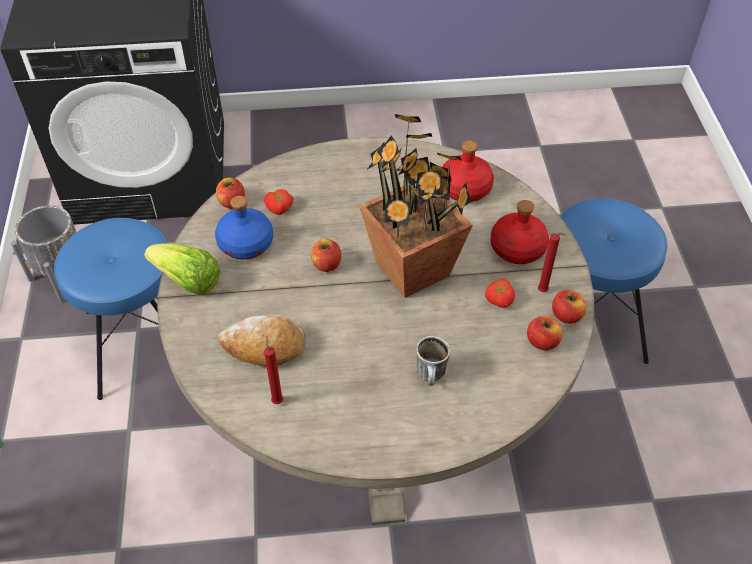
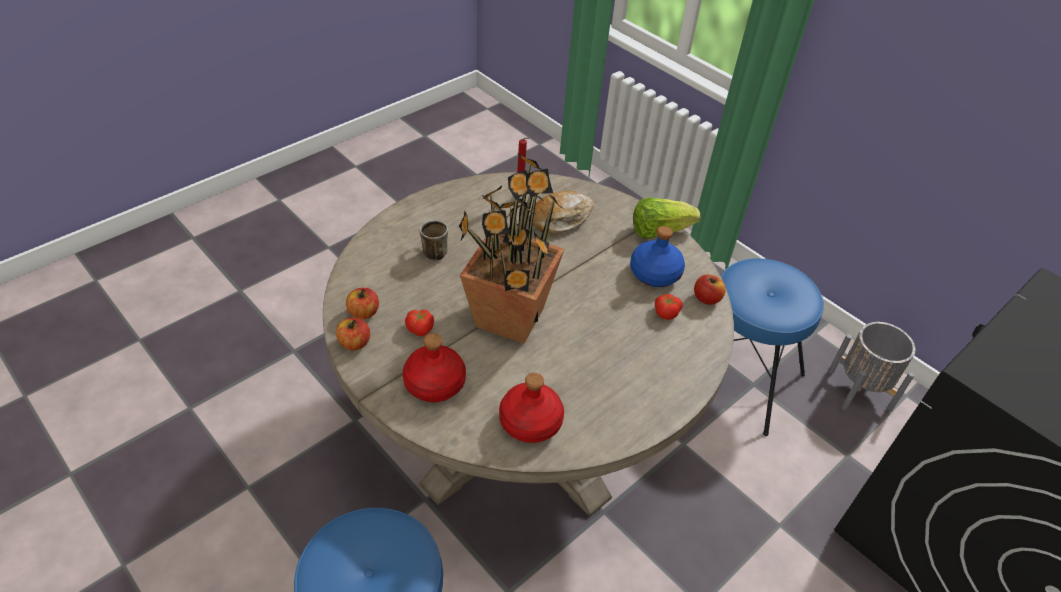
camera: 140 degrees right, 5 degrees down
(326, 264) = (579, 288): apple -> none
(544, 292) = (385, 354): red candle -> none

